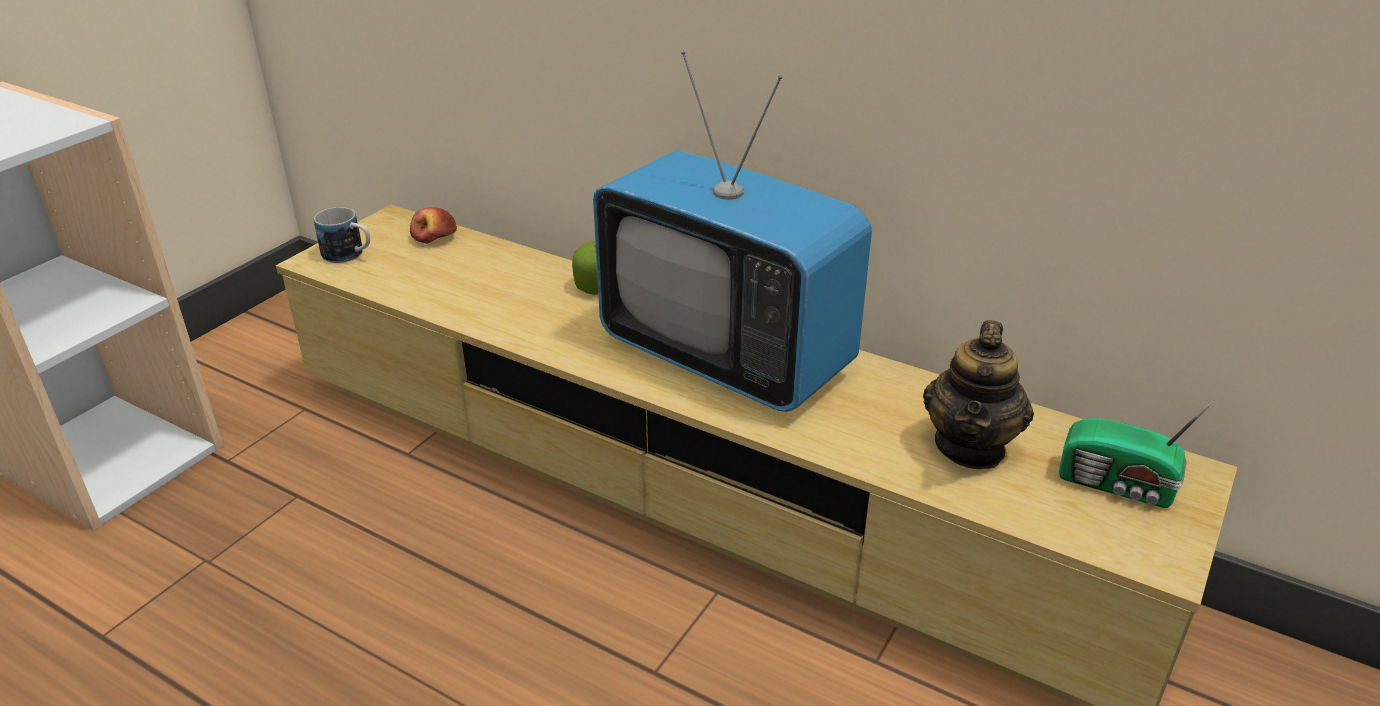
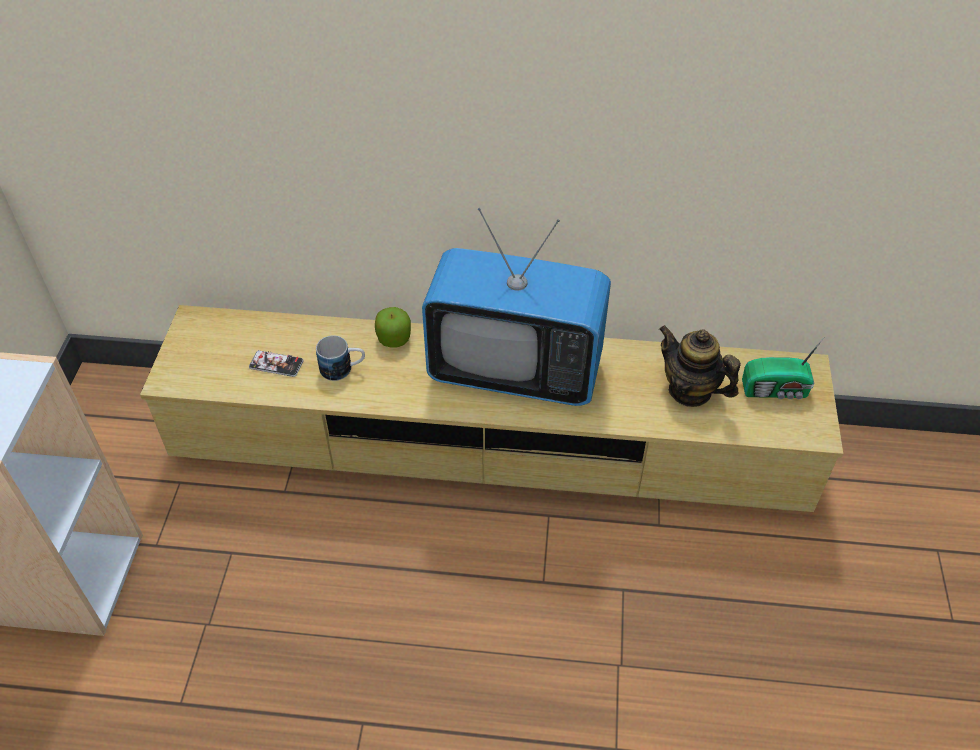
camera: 25 degrees left, 15 degrees up
(350, 255) = (191, 367): mug -> mug (343, 369)
(435, 238) = (242, 329): apple -> none
(441, 276) = (276, 364): none -> phone
(970, 446) = (690, 391): teapot -> teapot turned 135 degrees clockwise

